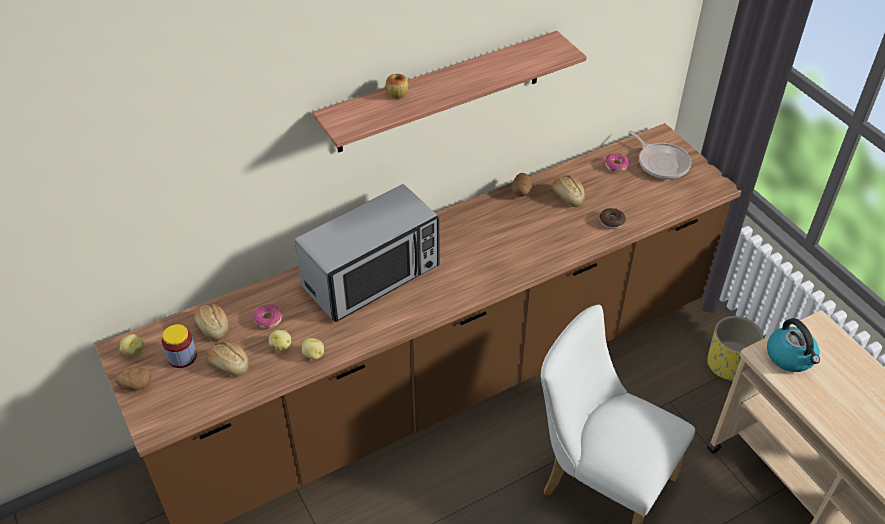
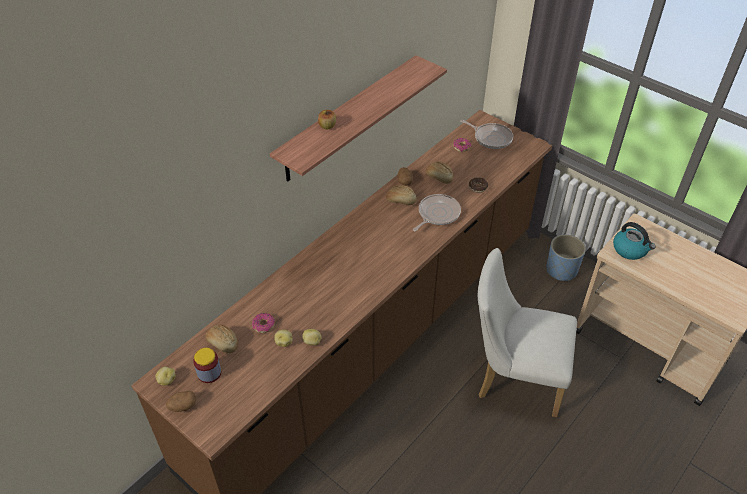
camera: 20 degrees left, 0 degrees up
(229, 364) = (250, 368): bread -> bread (401, 200)
(372, 276) = (327, 271): microwave -> none
(542, 242) = (437, 214): none -> frying pan
(728, 364) = (561, 270): yellow planter -> blue planter

